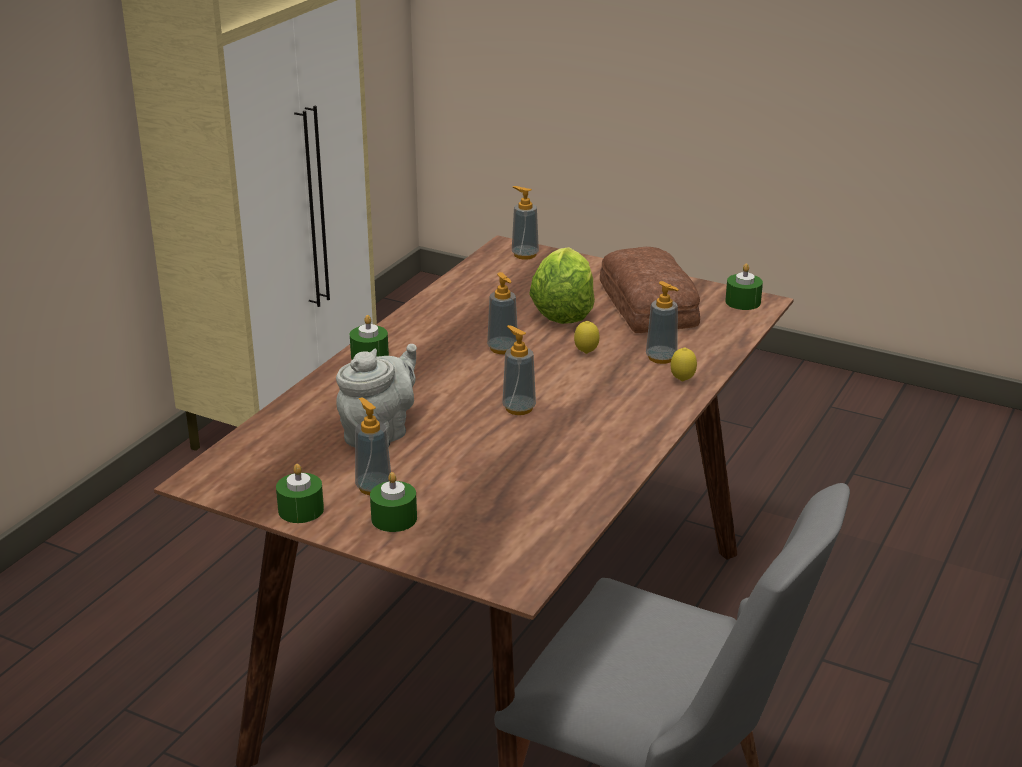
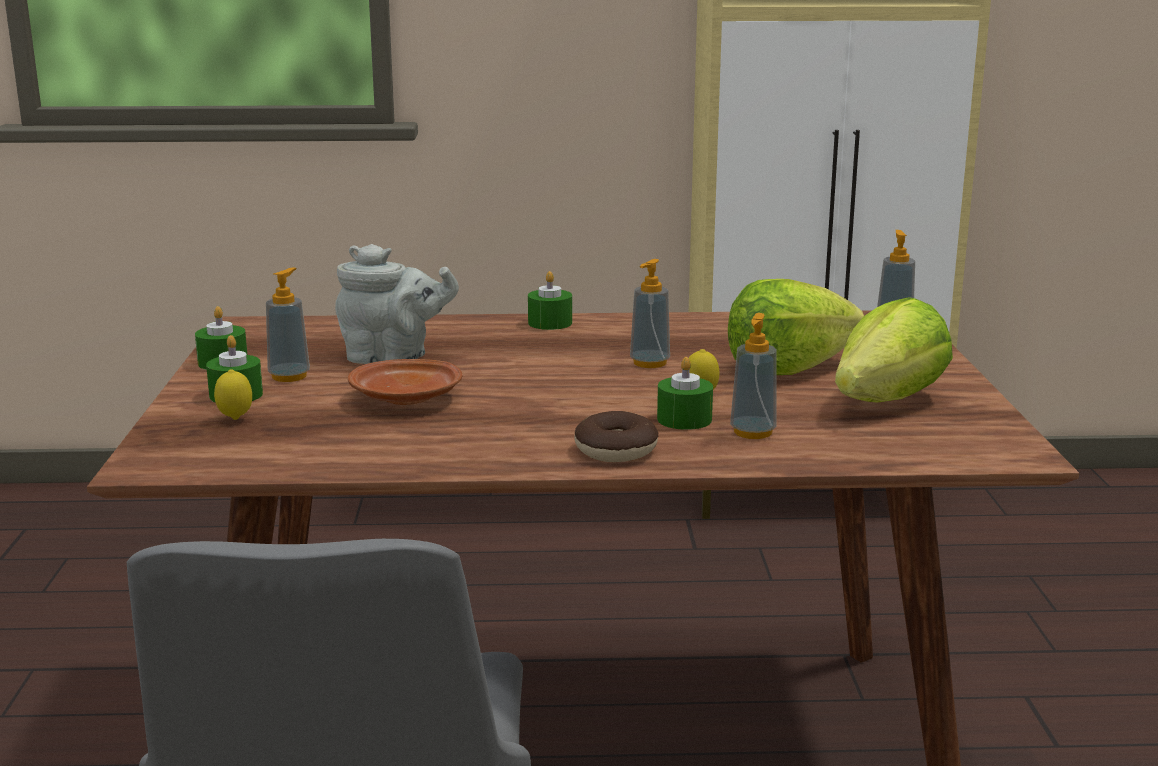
camera: 60 degrees right, 10 degrees down
(479, 451) = (408, 398): none -> brown plate
(518, 408) = (523, 395): soap dispenser -> none
(649, 304) = (887, 401): bread -> lettuce
(650, 406) = (616, 450): none -> donut
(682, 381) = (709, 453): lemon -> lemon (235, 419)
(743, 302) = (999, 445): green candle -> green candle (684, 419)

